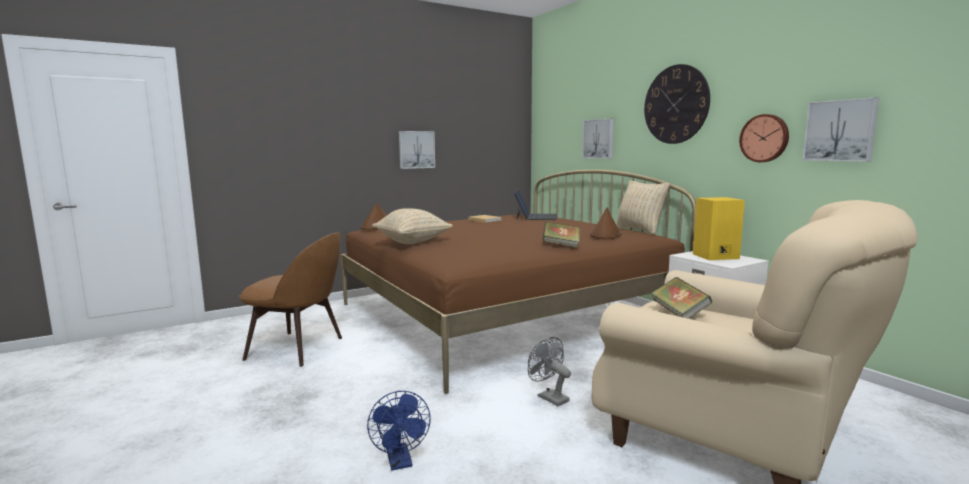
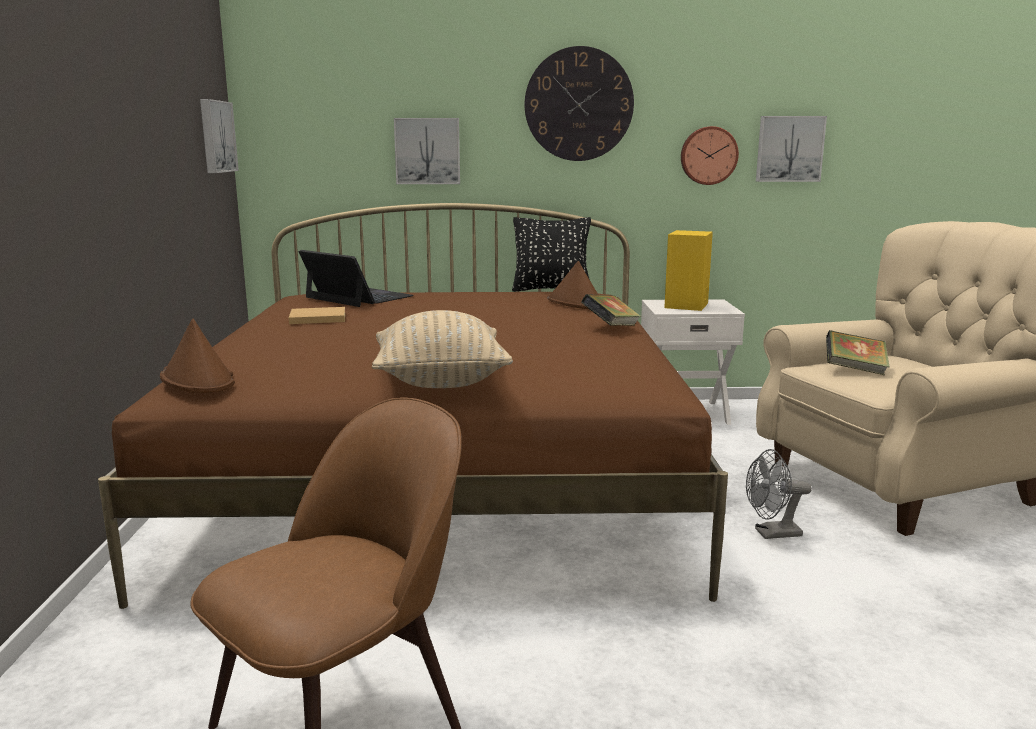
camera: 60 degrees left, 5 degrees up
(400, 462) = (922, 689): blue fan -> none
(416, 149) = (124, 177): picture -> picture (216, 136)
(639, 230) = (551, 290): beige pillow -> black pillow

